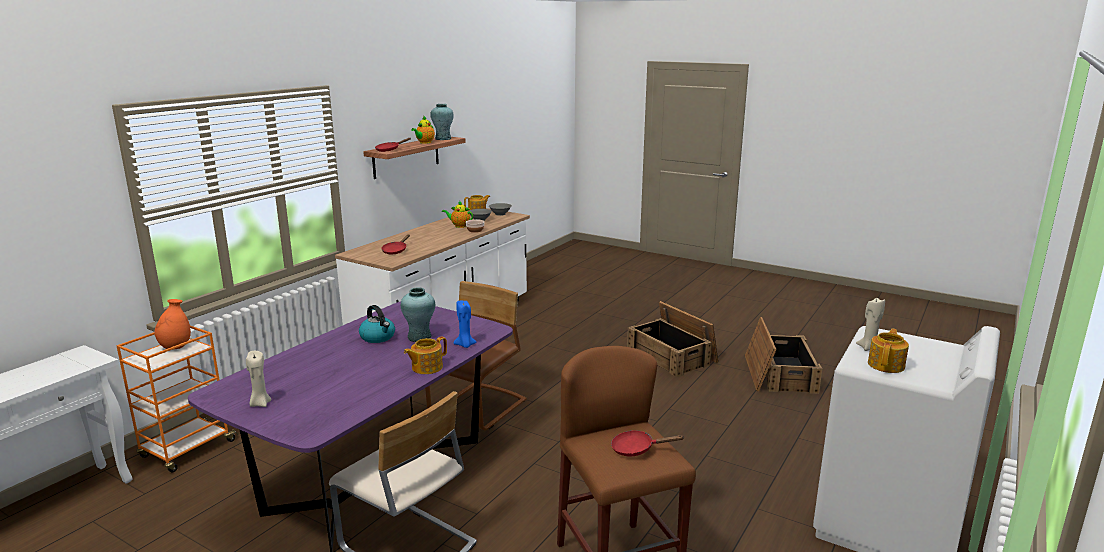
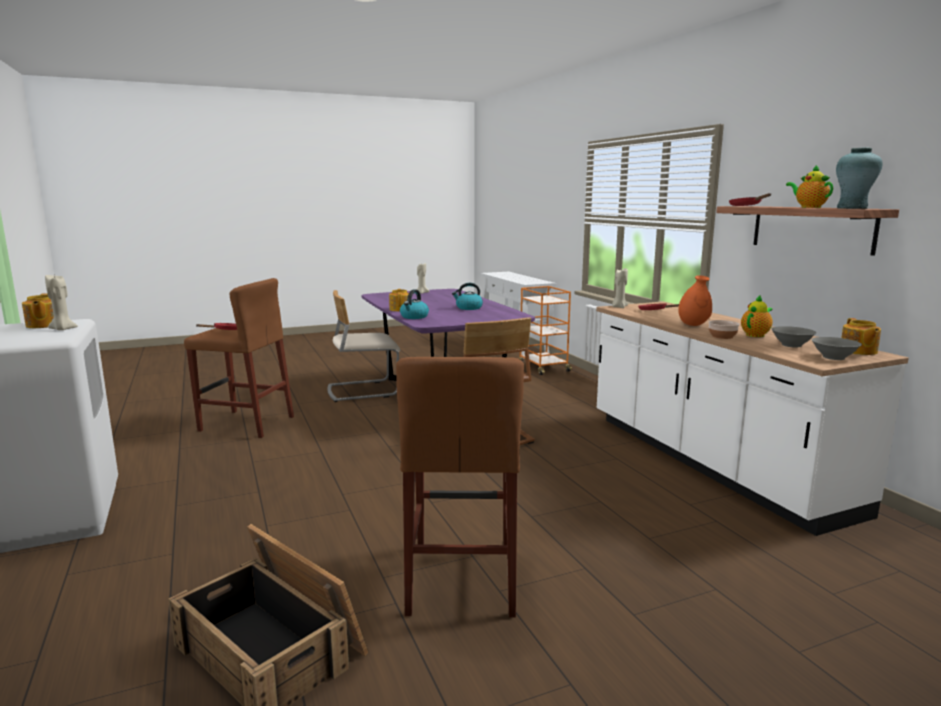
camera: 125 degrees right, 5 degrees down
(175, 347) = (551, 299): orange vase -> orange vase (693, 325)
(388, 261) = (619, 307): none -> beige candle
(419, 337) = (450, 313): turquoise vase -> none
(465, 345) = (414, 317): blue candle -> kettle
(672, 355) = (462, 578): crate -> brown stool

